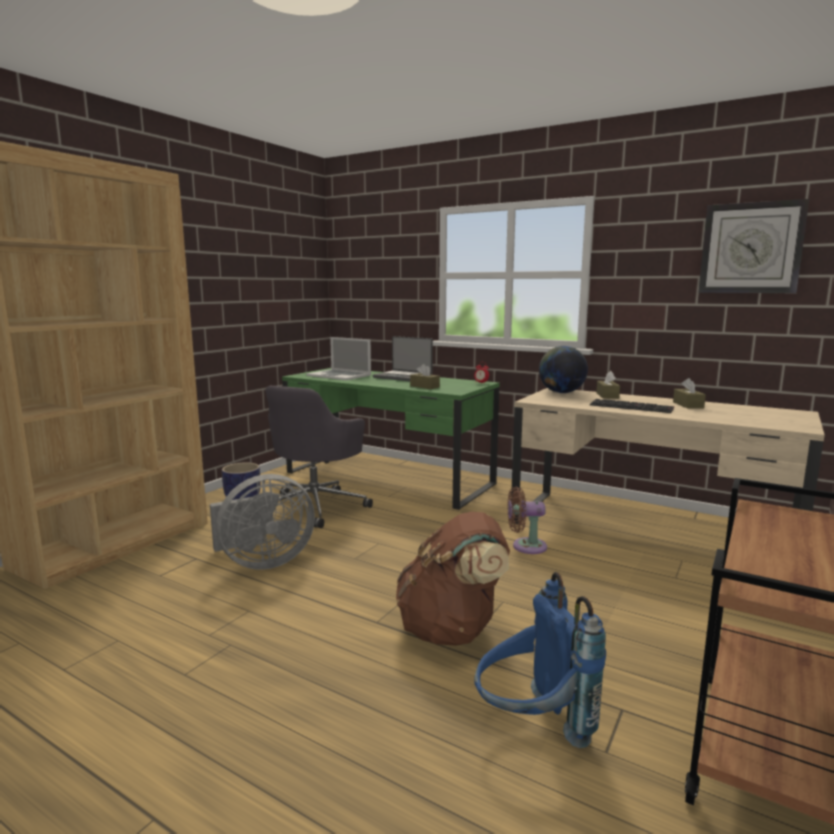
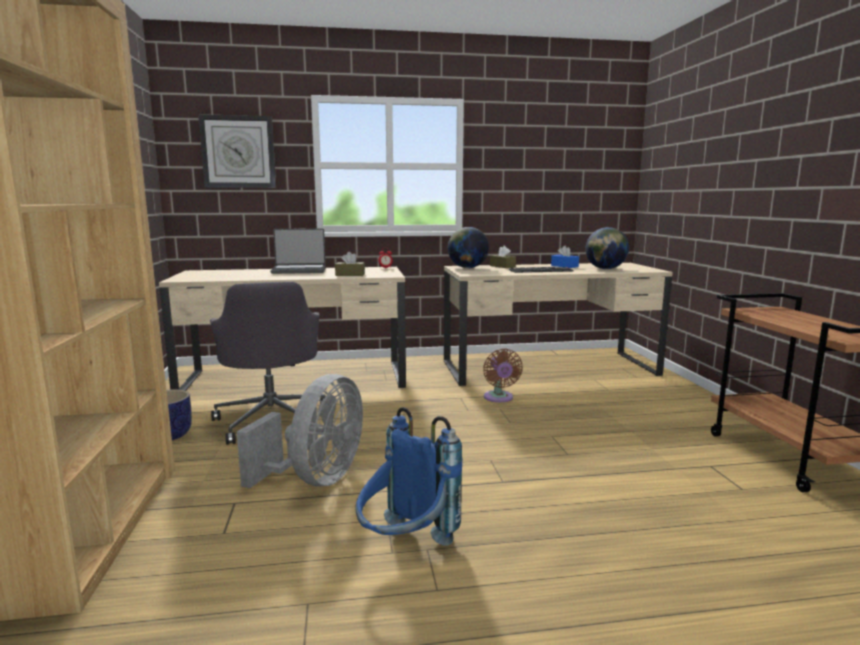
camera: 40 degrees left, 0 degrees up
(339, 375) = (226, 275): laptop -> none
(388, 478) = (295, 379): green desk -> beige desk
(452, 630) = (558, 465): brown backpack -> none
(525, 546) = (499, 398): brown fan -> brown fan turned 60 degrees counterclockwise
(532, 727) = (696, 495): blue backpack -> blue backpack (405, 548)
(688, 405) = (564, 266): brown tissue box -> blue tissue box
(731, 416) = (605, 269): none -> globe
(751, 248) = (577, 149): wall clock -> wall clock (238, 152)

